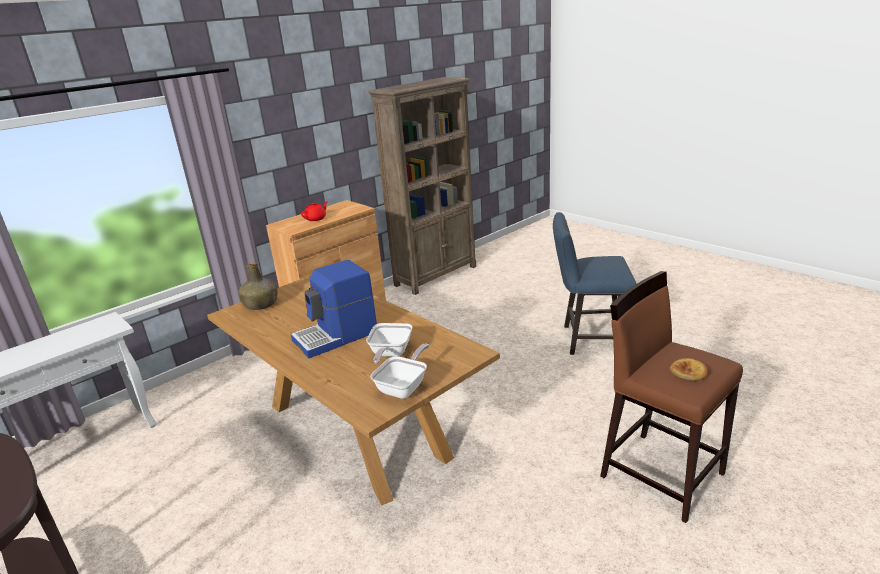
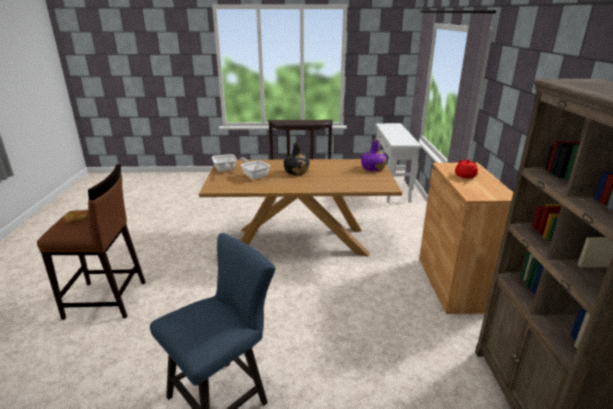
camera: 130 degrees right, 0 degrees up
(261, 304) = (373, 168): green bottle -> purple bottle
(336, 336) = (296, 172): coffee machine -> black bottle

